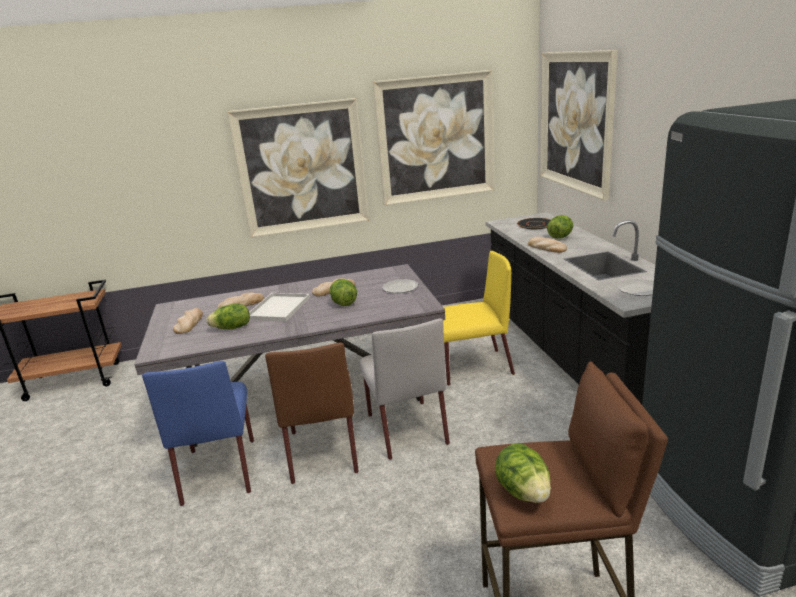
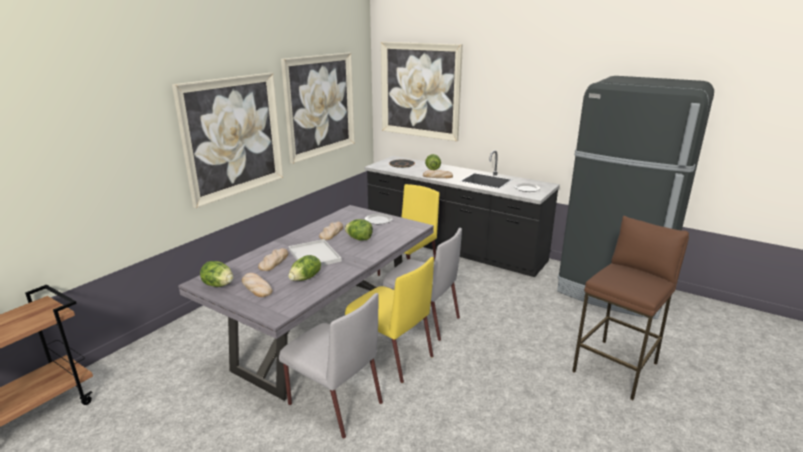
camera: 45 degrees left, 0 degrees up
(219, 469) = (334, 403): blue chair -> grey chair
(323, 450) = (390, 355): brown chair -> yellow chair
(523, 492) = (640, 288): lettuce -> lettuce (218, 285)

